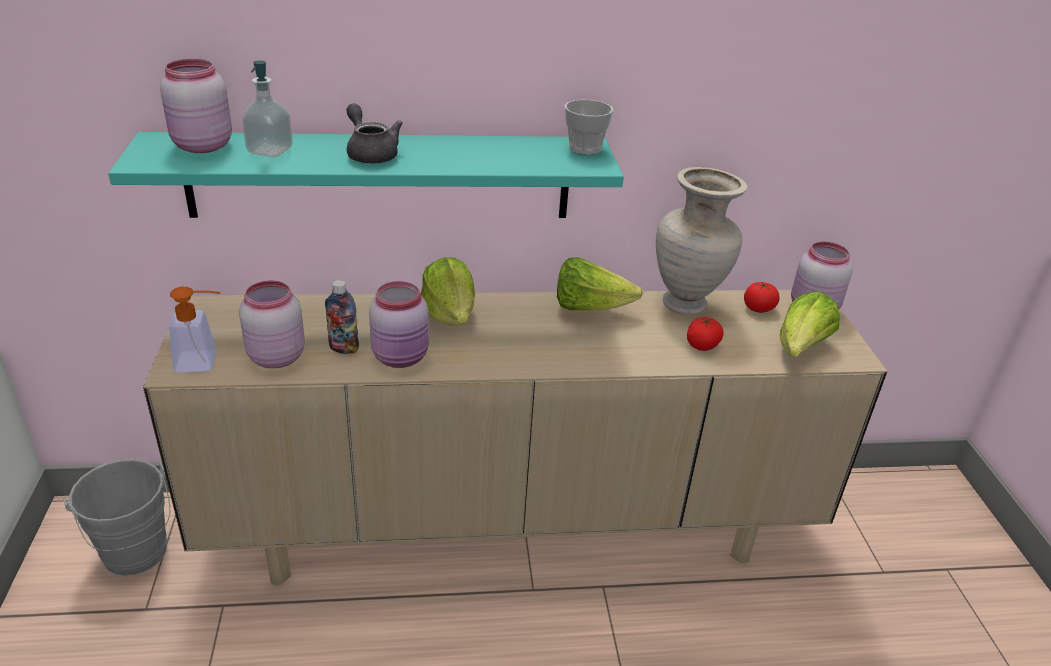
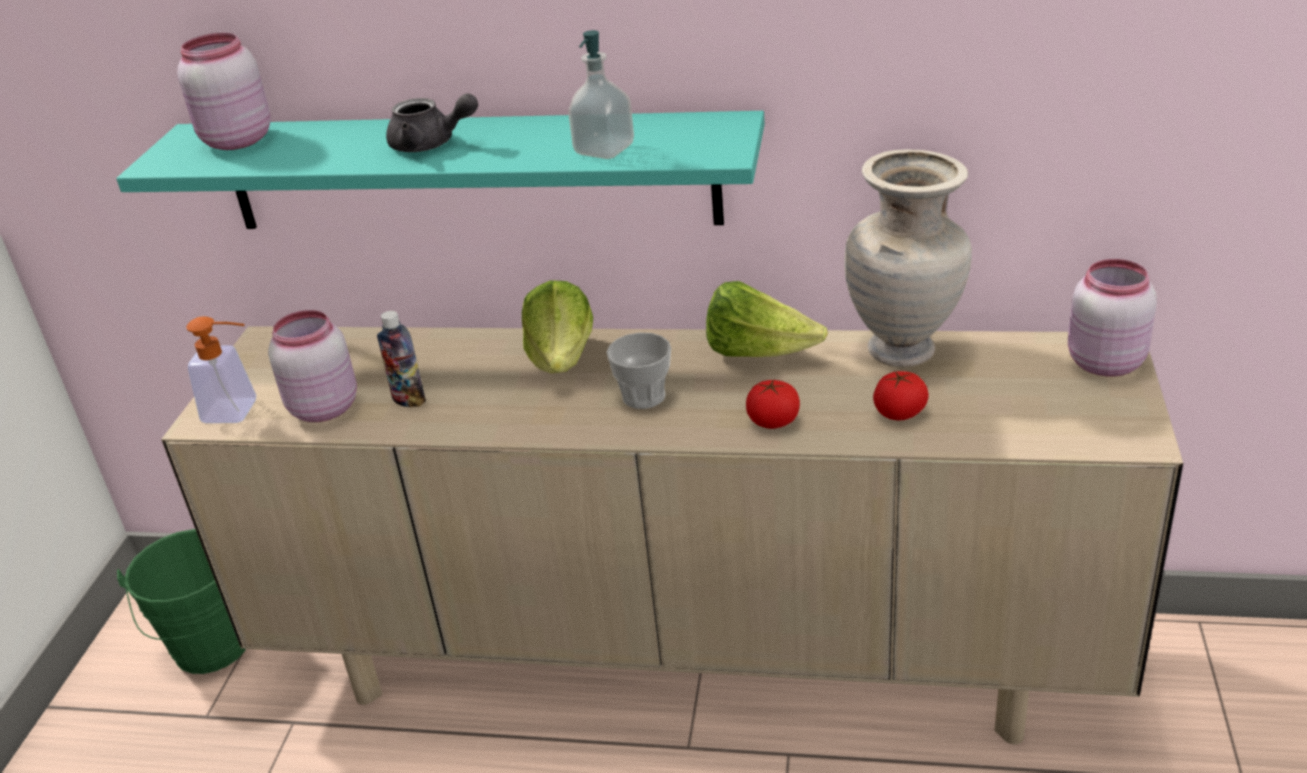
camera: 20 degrees right, 0 degrees up
(137, 557) = (213, 652): grey bucket -> green bucket
(270, 150) = (312, 144): soap dispenser -> soap dispenser (604, 150)
(370, 153) = (431, 144): grey teapot -> grey teapot turned 120 degrees clockwise
(402, 357) = (476, 414): pink jar -> none
(585, 148) = (722, 128): cup -> cup (643, 396)
(758, 308) = (1016, 360): tomato -> tomato (773, 421)
(801, 348) = (1054, 422): lettuce -> none

